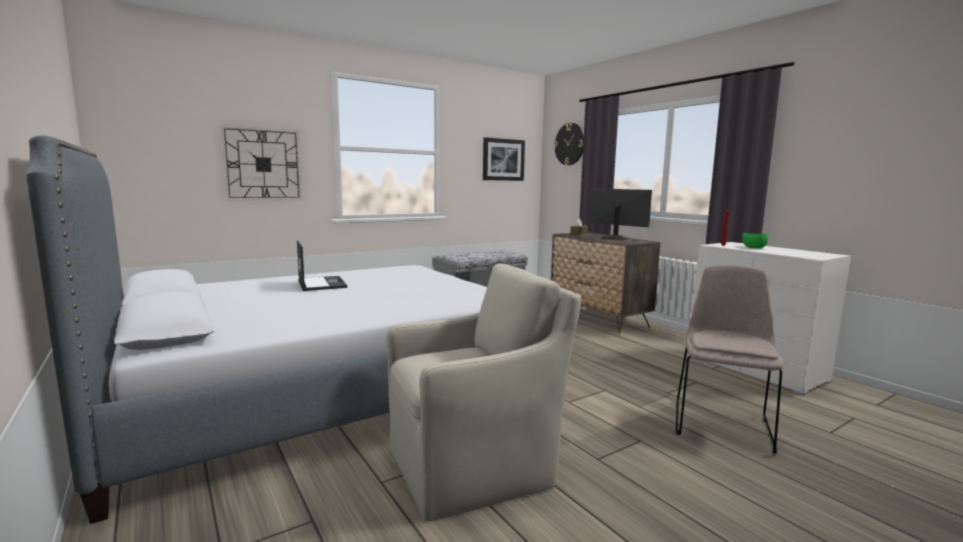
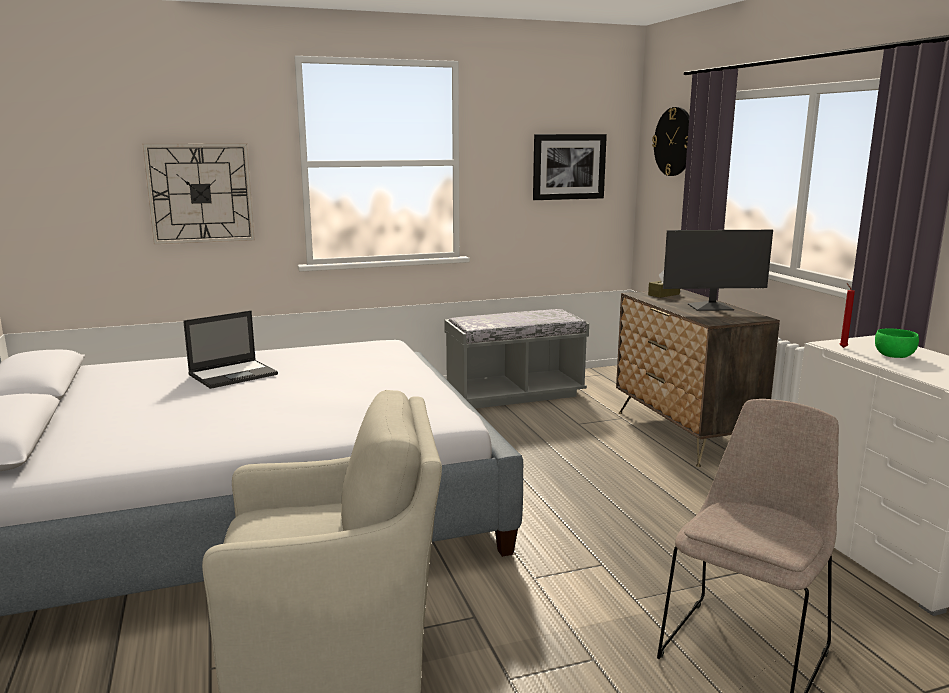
camera: 15 degrees right, 5 degrees up
(321, 284) = (234, 374): laptop -> laptop turned 60 degrees clockwise
(614, 238) = (711, 307): monitor -> monitor turned 120 degrees clockwise

